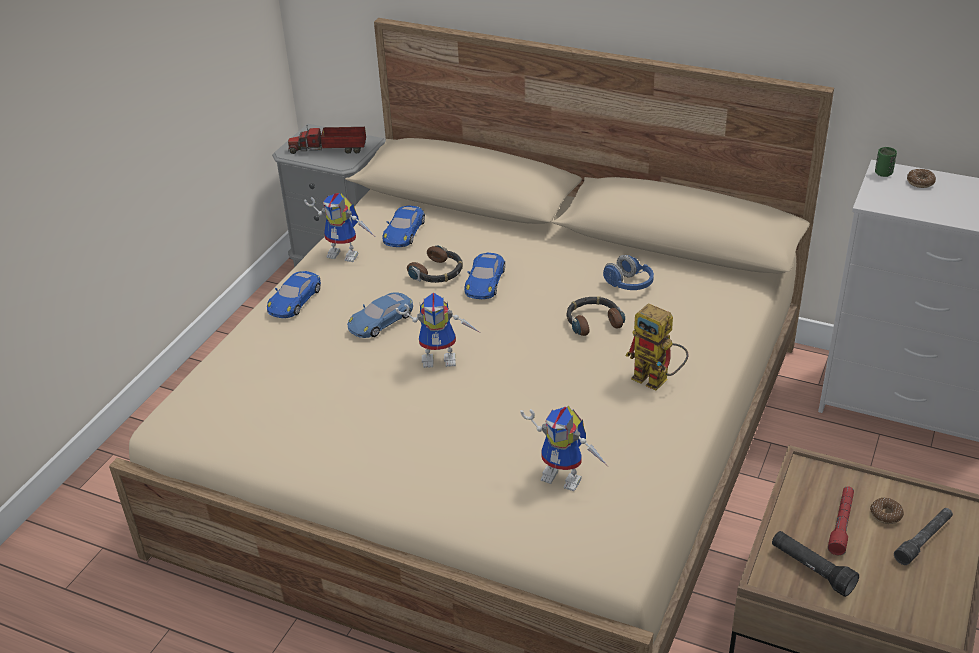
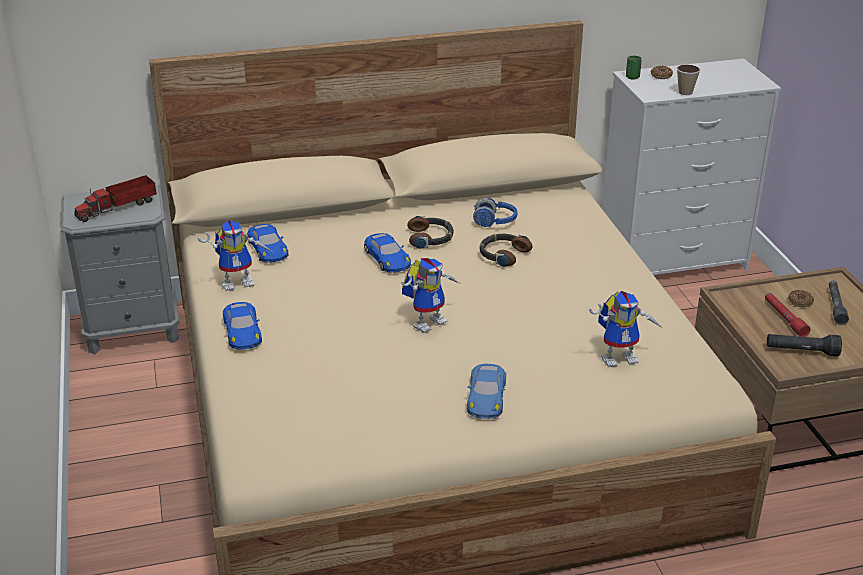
camera: 40 degrees left, 5 degrees down
(381, 320) = (343, 315): blue toy car -> blue toy car (486, 396)
(437, 272) = (340, 266): headphones -> headphones (430, 238)
(657, 380) = (597, 273): toy robot -> none
(920, 212) = (685, 92): none -> cup

